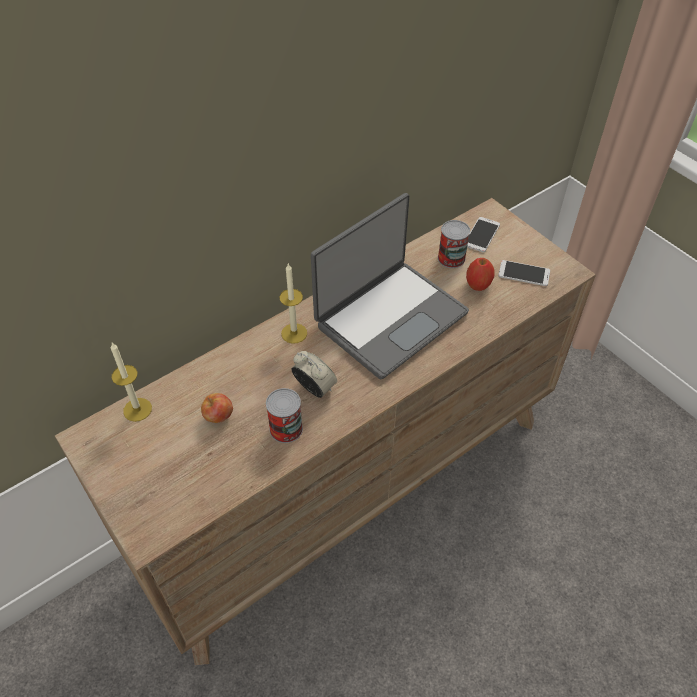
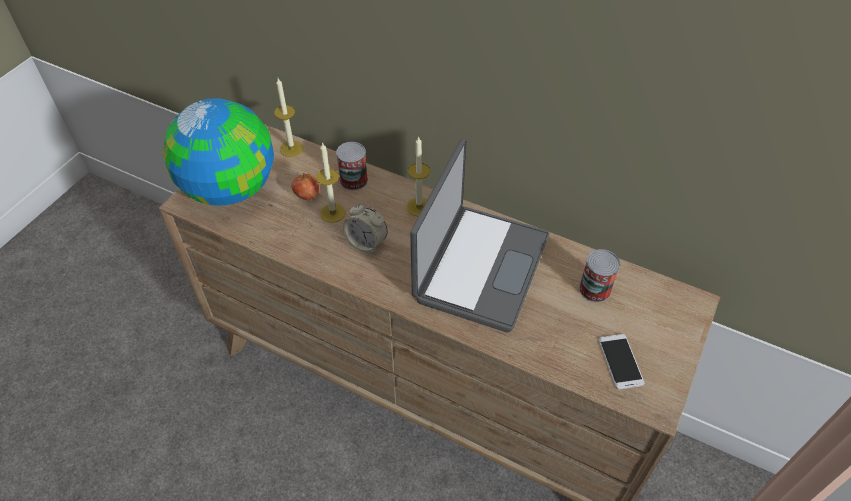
camera: 65 degrees right, 0 degrees up
(157, 485) = (231, 188): none -> globe
(257, 402) = (332, 213): none -> candle
(286, 428) = (315, 241): can -> can (353, 180)
(314, 388) = (366, 243): alarm clock -> alarm clock turned 105 degrees clockwise
(389, 318) = (479, 267): laptop -> laptop turned 90 degrees counterclockwise
(478, 285) = (572, 324): apple -> none
(481, 235) = (650, 305): phone -> none

